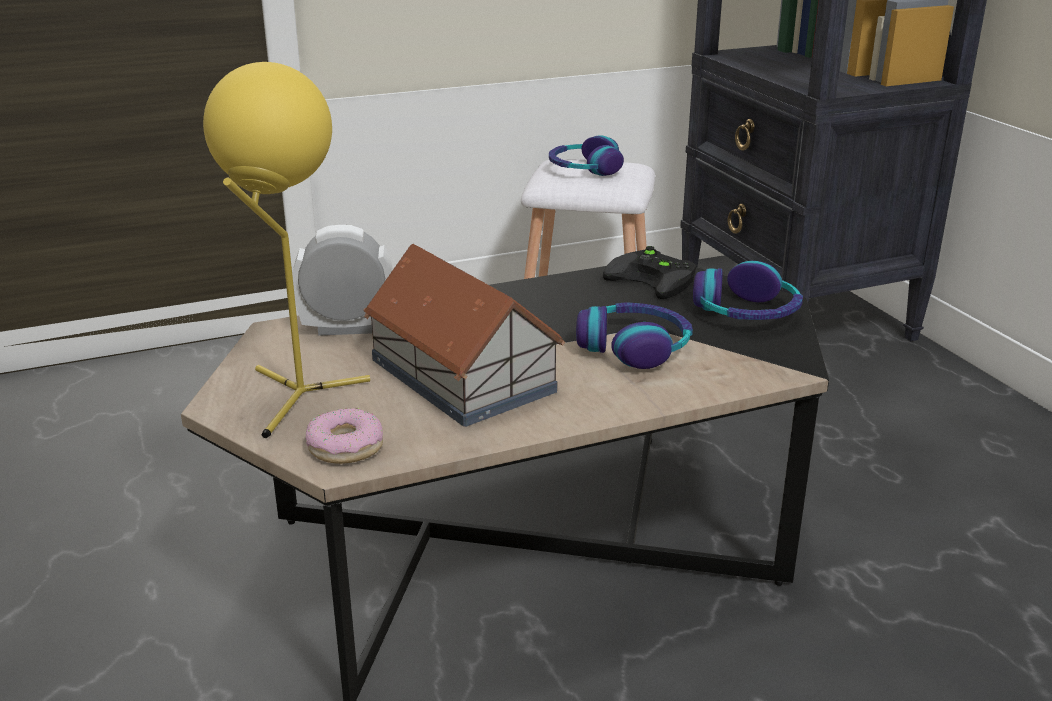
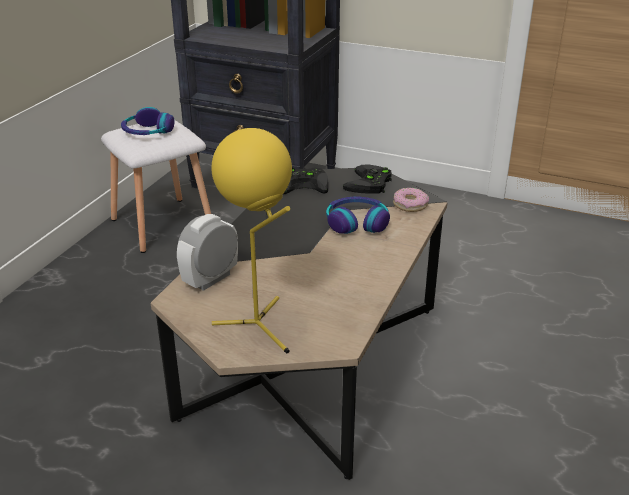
camera: 45 degrees left, 5 degrees up
(346, 447) = (330, 335): donut -> donut (410, 205)
(462, 374) = (311, 273): toy house -> none
(746, 312) = (370, 184): headphones -> black game controller

